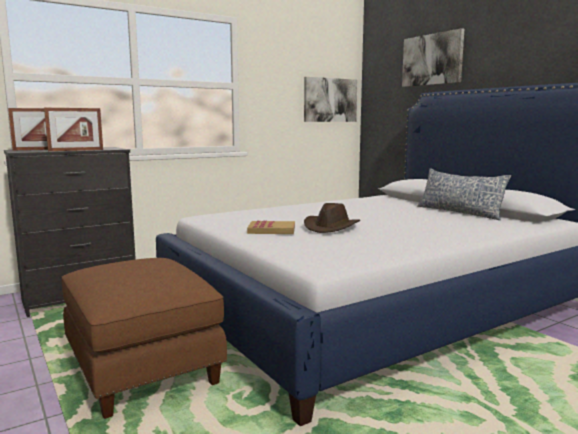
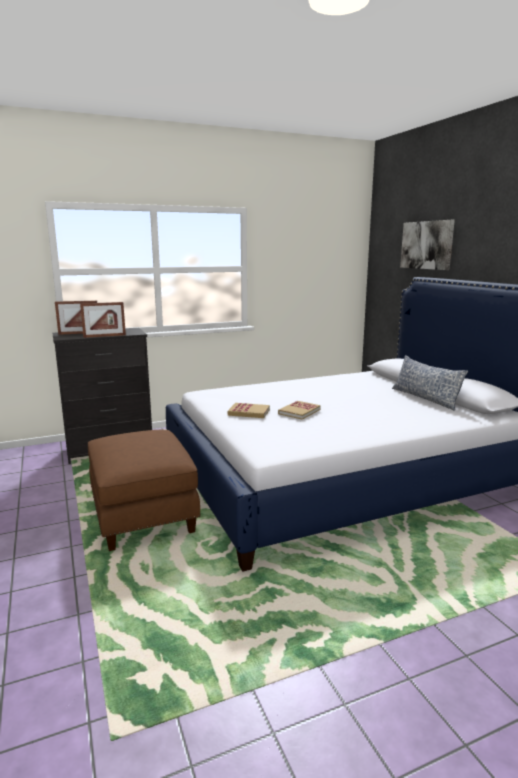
camera: 10 degrees right, 5 degrees up
(330, 100) = (335, 276): picture -> none
(331, 227) = (299, 411): brown hat -> book

